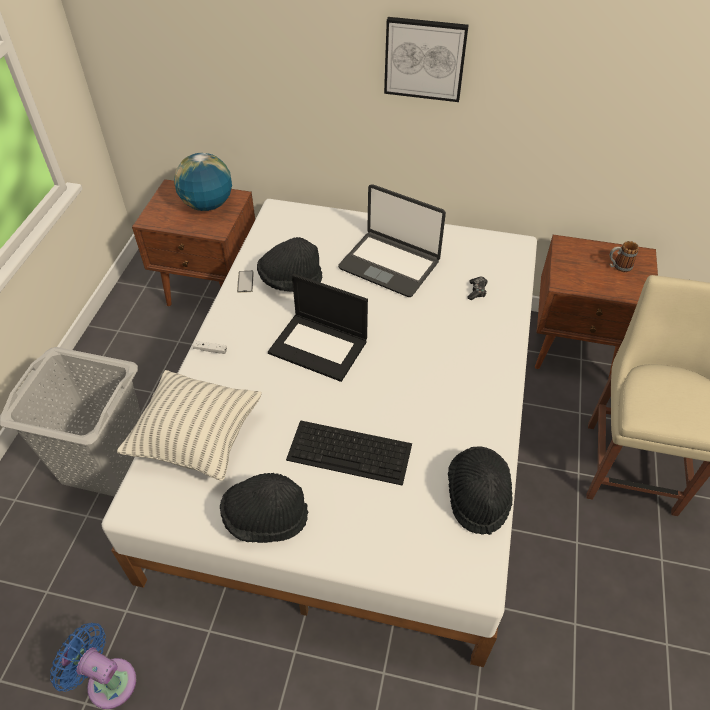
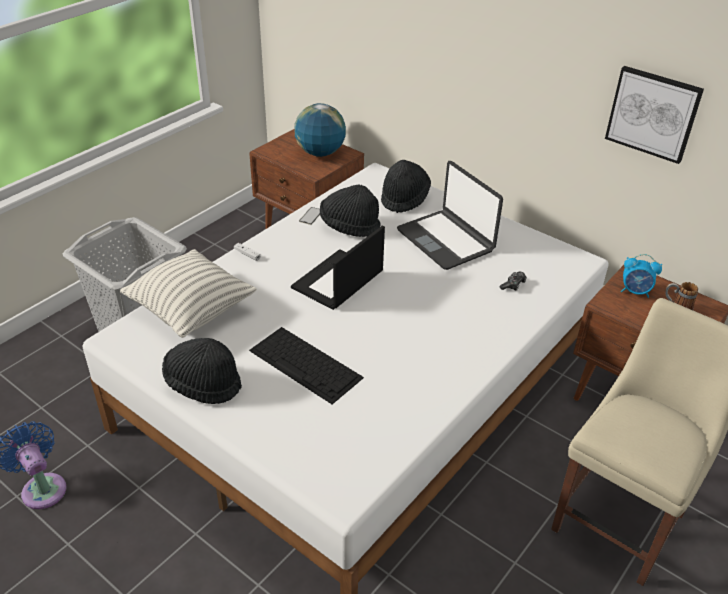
camera: 25 degrees right, 10 degrees down
(319, 346) = (337, 281): laptop -> laptop turned 75 degrees clockwise
(424, 59) = (521, 54): picture -> picture (653, 113)
(478, 497) = (392, 438): black hat -> black hat (404, 198)
(578, 261) = (635, 291): none -> alarm clock

